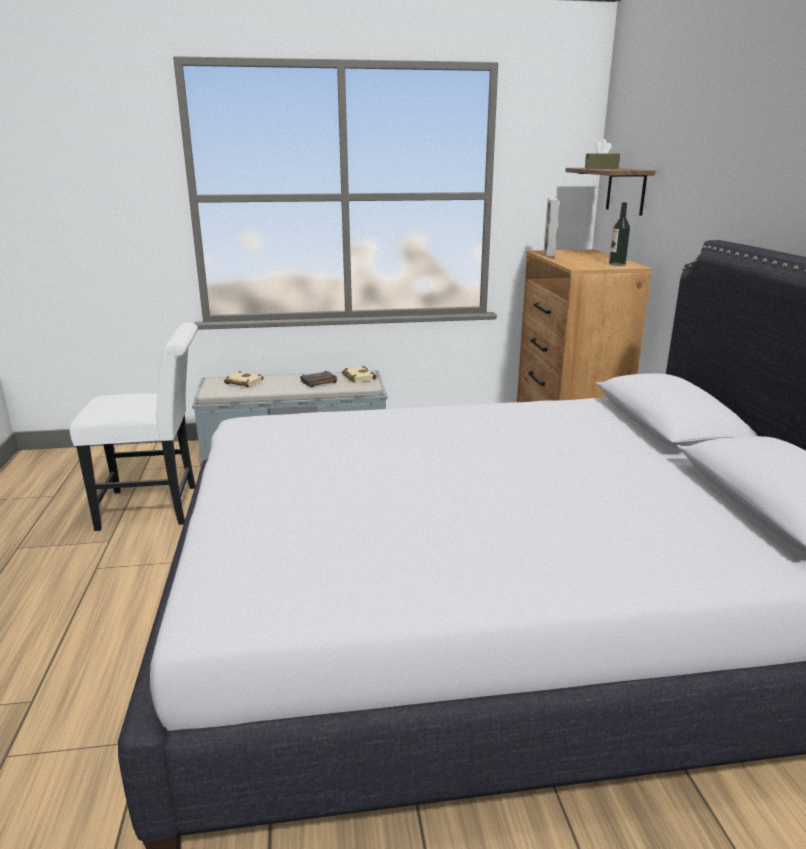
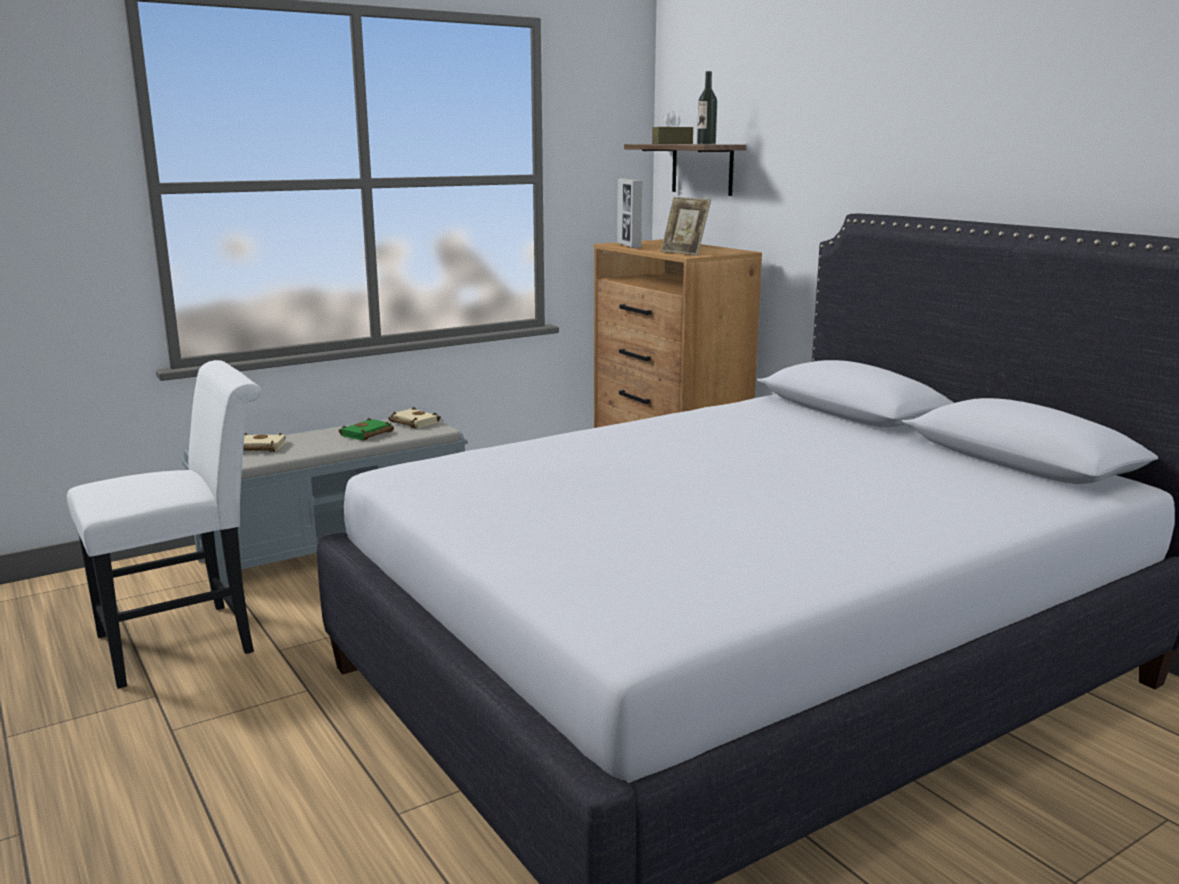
camera: 25 degrees left, 5 degrees down
(318, 382) = (367, 434): black book -> green book
(579, 264) = (684, 253): none -> picture frame
(617, 264) = (722, 251): bottle -> bottle (706, 144)

